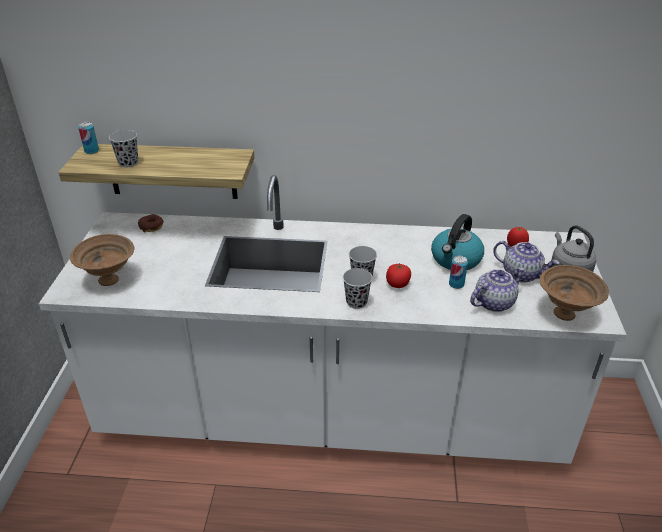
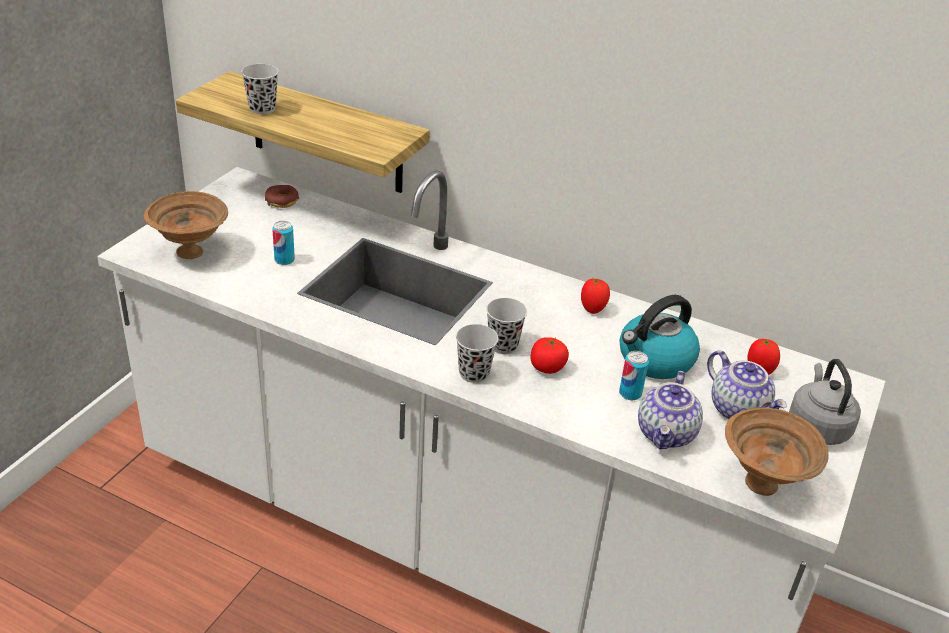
camera: 20 degrees right, 0 degrees up
(91, 151) = (231, 83): can -> can (284, 260)
(399, 239) = (593, 309): none -> tomato
(494, 302) = (667, 434): teapot -> teapot turned 120 degrees clockwise

